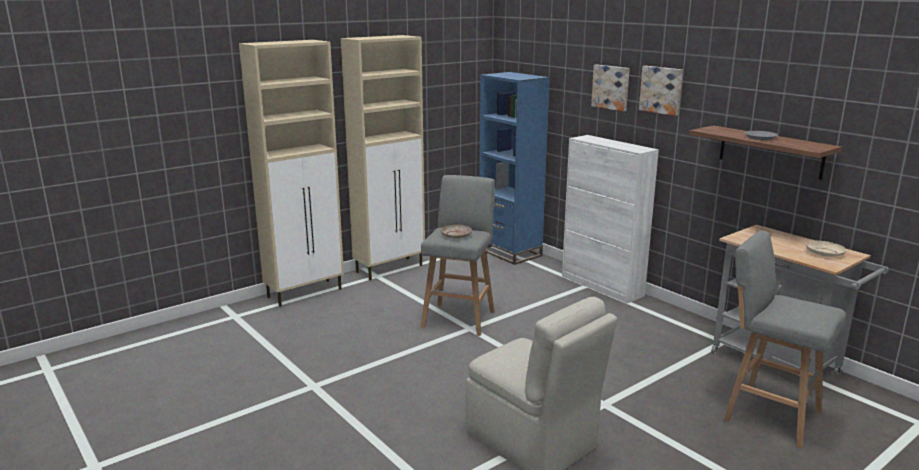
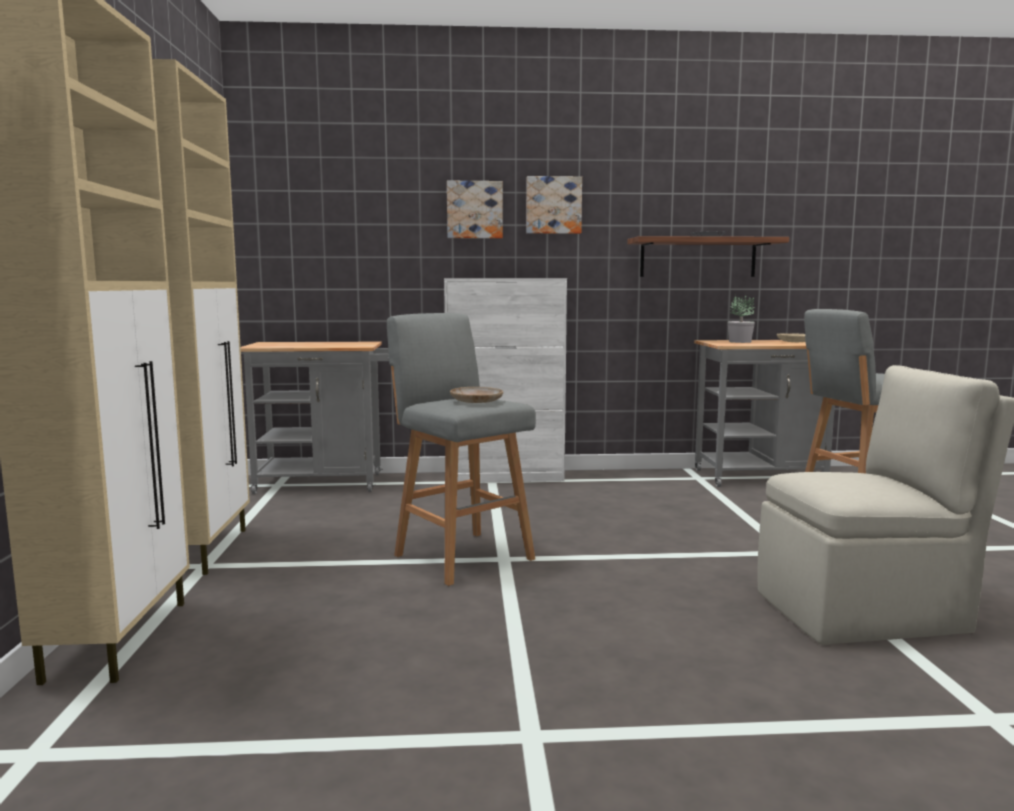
camera: 55 degrees left, 10 degrees down
(509, 252) = (328, 483): blue bookcase -> grey cart
(772, 238) = (740, 342): none -> potted plant

